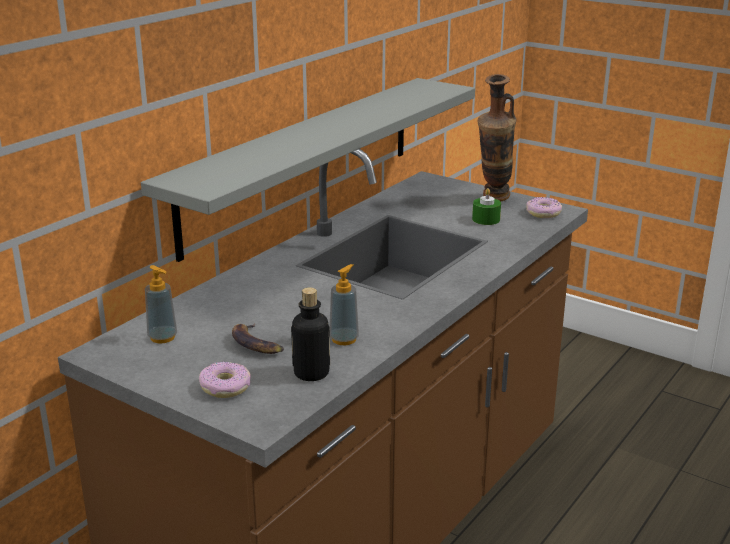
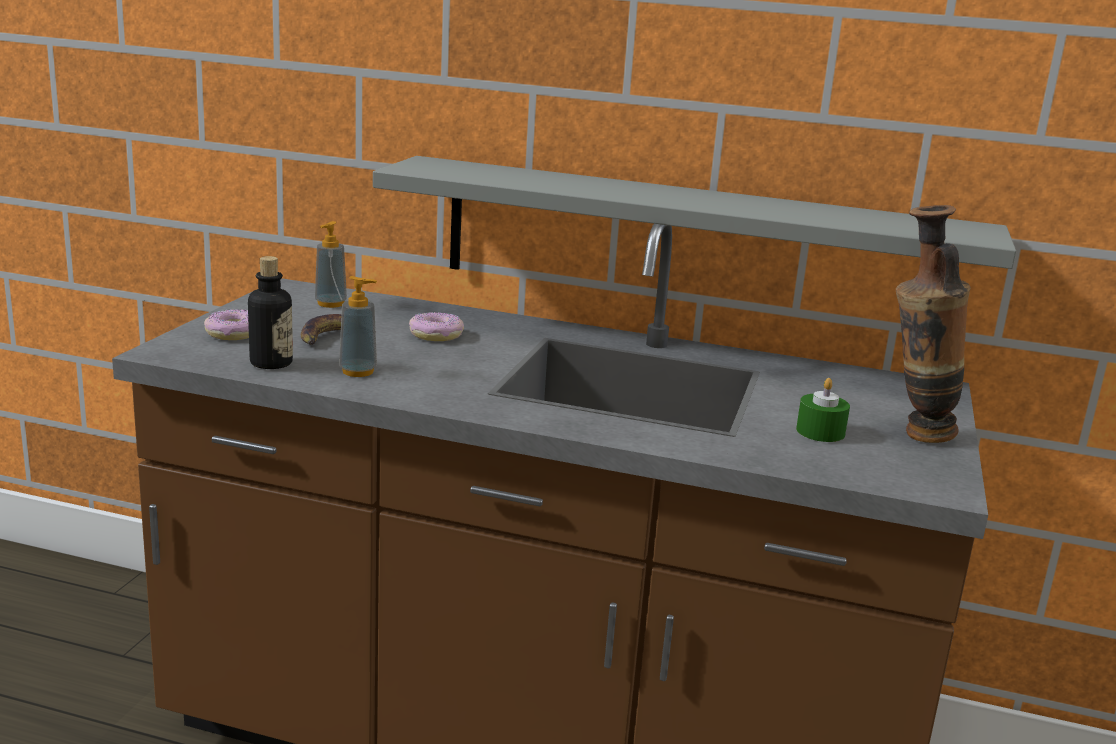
camera: 70 degrees right, 5 degrees down
(543, 213) = (907, 474): donut -> donut (436, 335)

